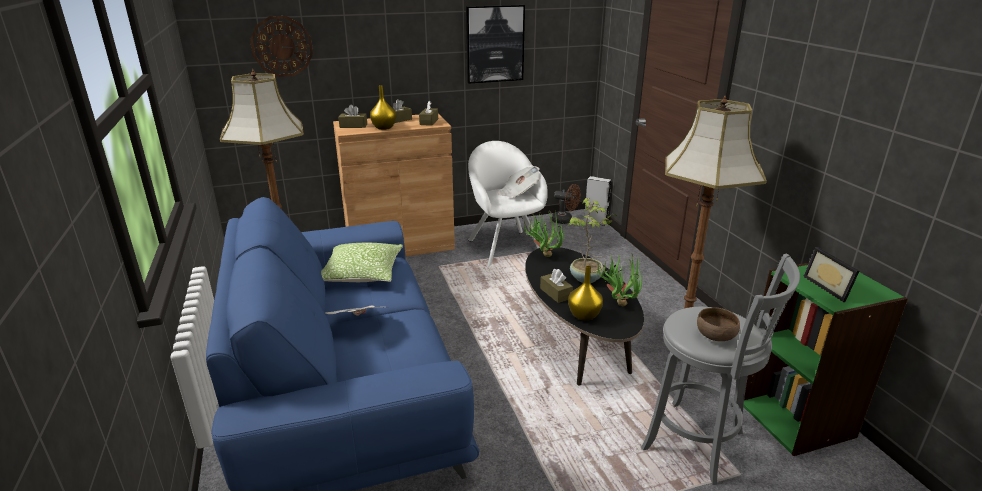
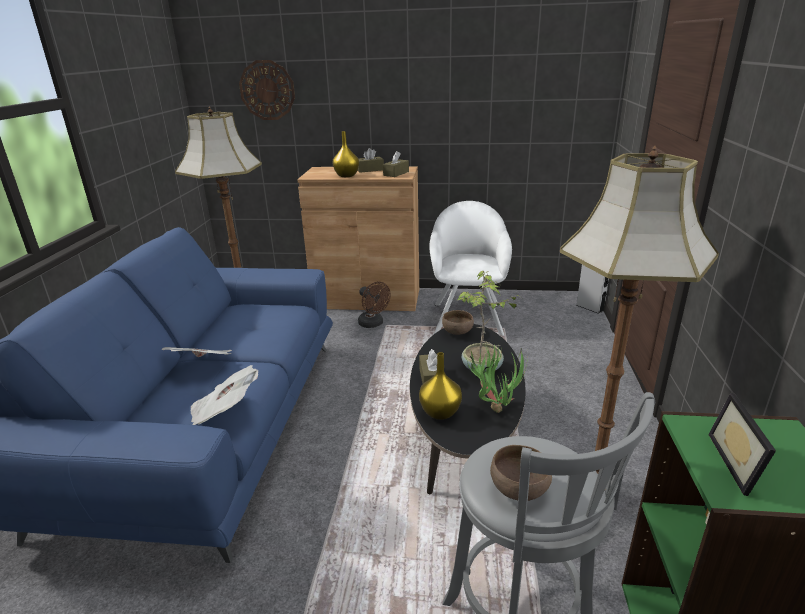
camera: 25 degrees right, 0 degrees up
(353, 126) = (322, 172): brown tissue box -> none
(362, 273) = (257, 317): pillow -> none
(494, 44) = (484, 94): picture -> none
(518, 192) = (484, 260): newspaper -> newspaper (225, 411)
(543, 254) = (457, 331): potted plant -> brown bowl
(565, 221) = (555, 301): brown fan -> brown fan (373, 324)

